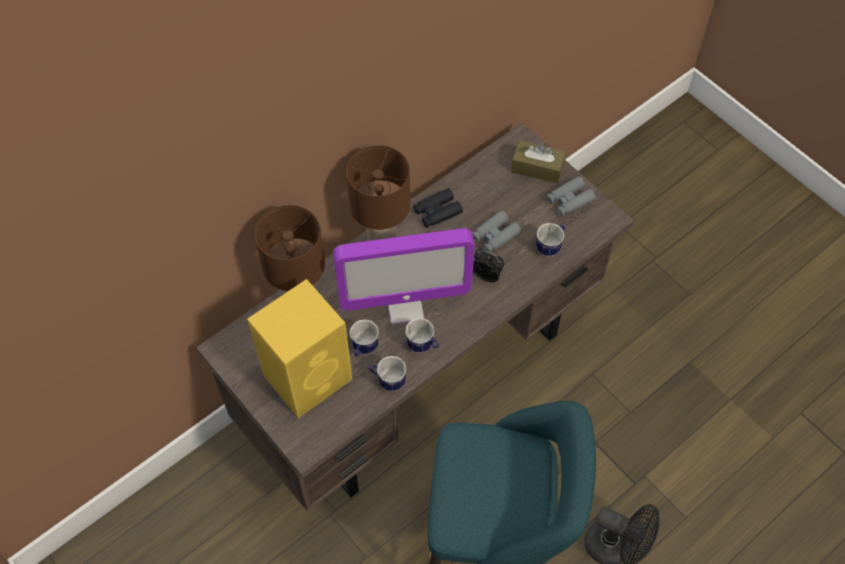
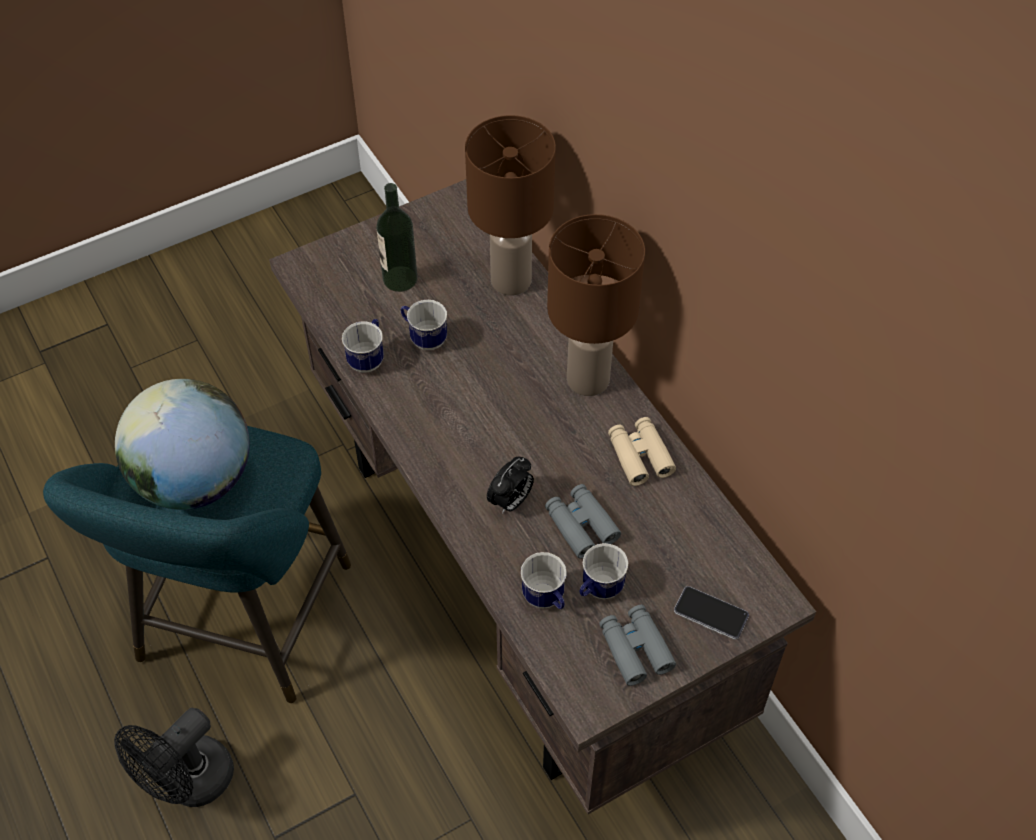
camera: 100 degrees right, 5 degrees down
(309, 376) = (400, 279): yellow speaker -> bottle
(405, 306) = (480, 392): monitor -> none
(423, 346) = (410, 404): mug -> mug (598, 590)
(437, 212) = (640, 456): black binoculars -> beige binoculars
(495, 490) = (194, 480): none -> globe
(537, 168) = (711, 613): brown tissue box -> phone

